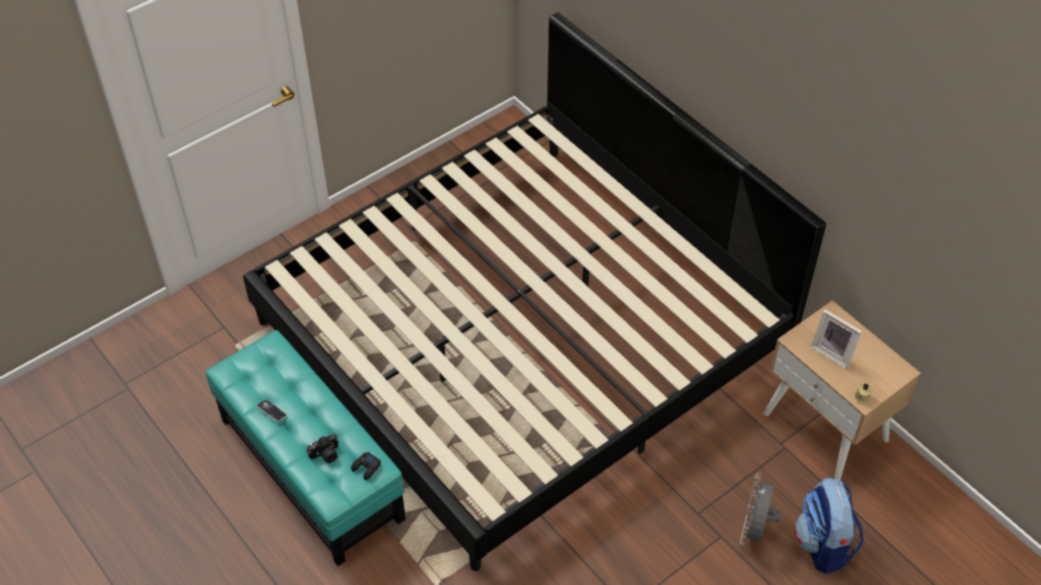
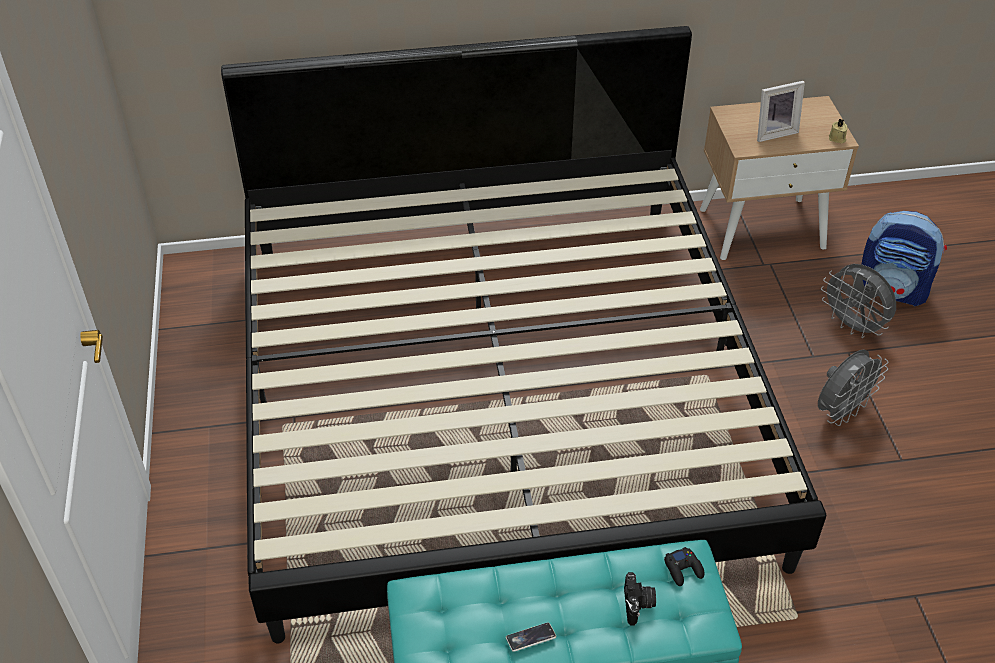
camera: 60 degrees left, 5 degrees down
(650, 551) = (840, 412): none -> grey fan

